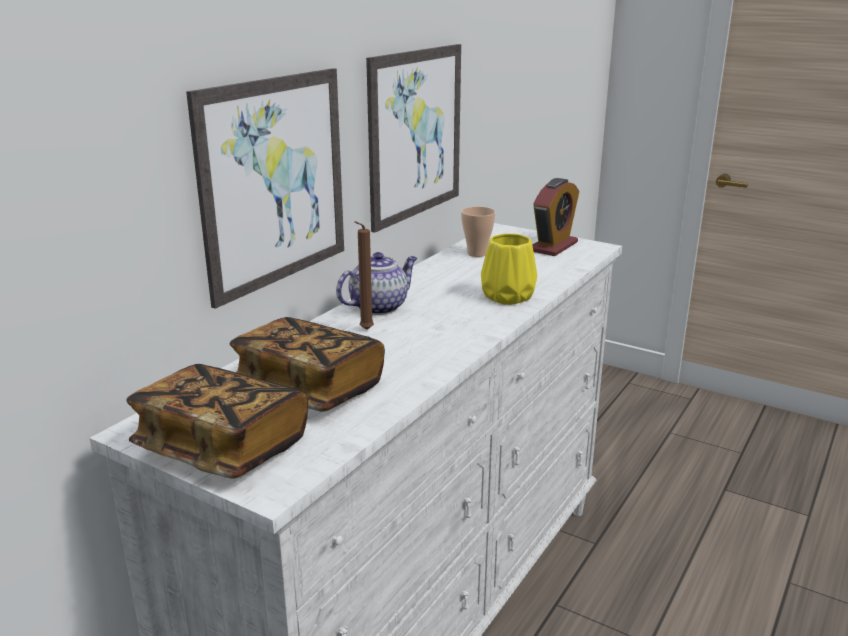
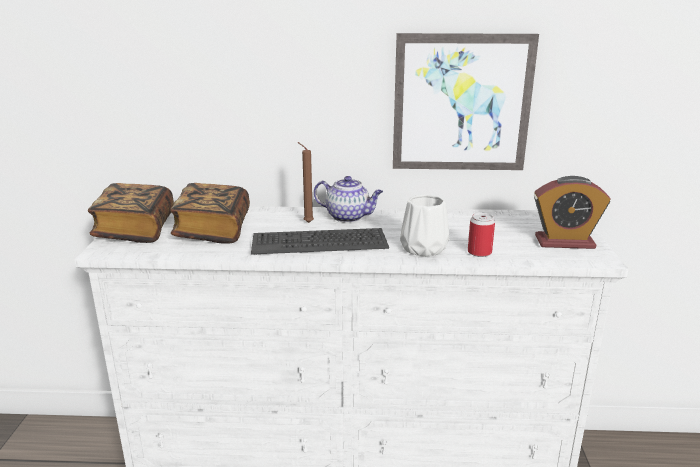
camera: 60 degrees right, 0 degrees up
(274, 182) = (287, 106): picture -> none
(432, 337) = (319, 242): none -> keyboard
(477, 253) = (495, 220): cup -> none
(509, 296) = (423, 249): yellow vase -> white vase
(541, 279) = (479, 252): none -> can

